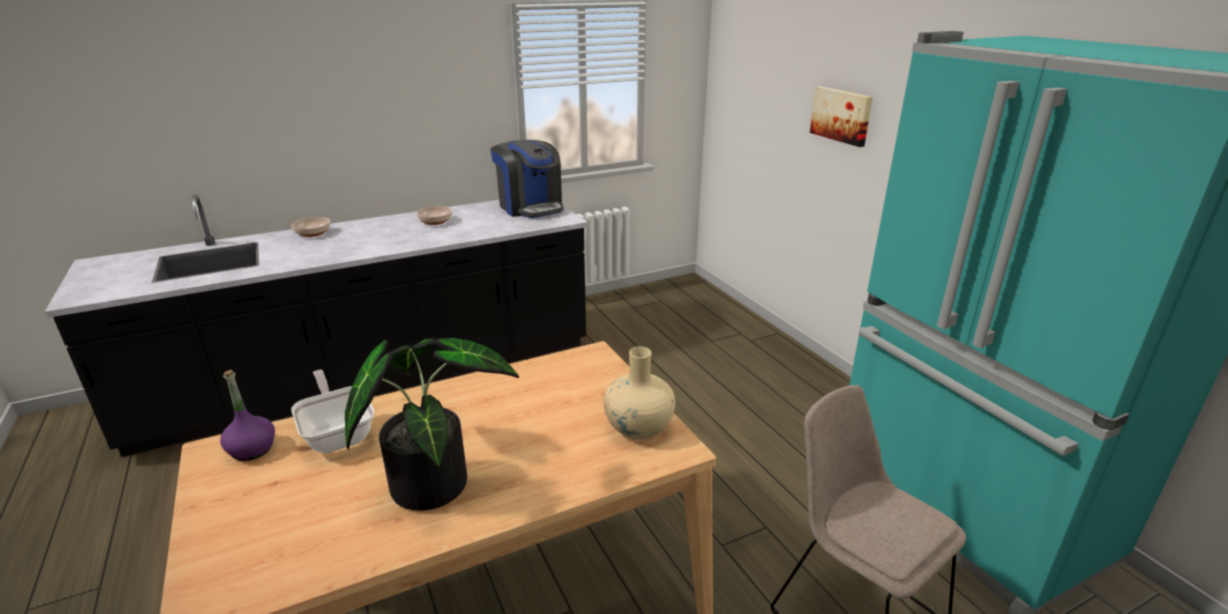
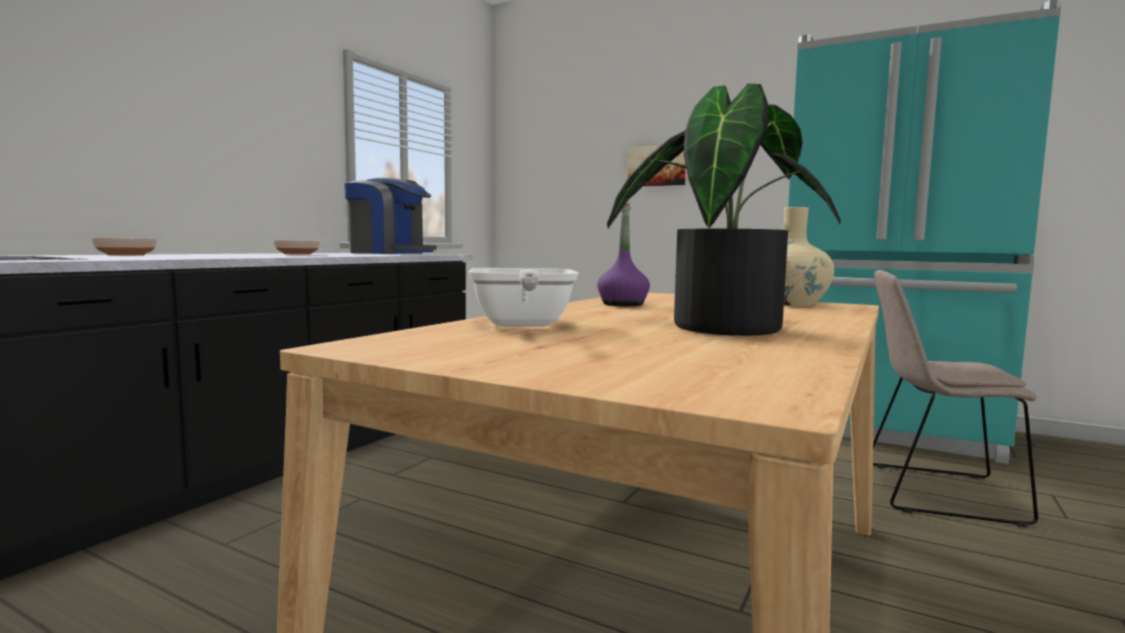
camera: 35 degrees left, 20 degrees down
(252, 449) = (427, 340): purple bottle -> purple bottle (622, 304)
(338, 433) = (521, 325): frying pan -> frying pan turned 120 degrees counterclockwise

